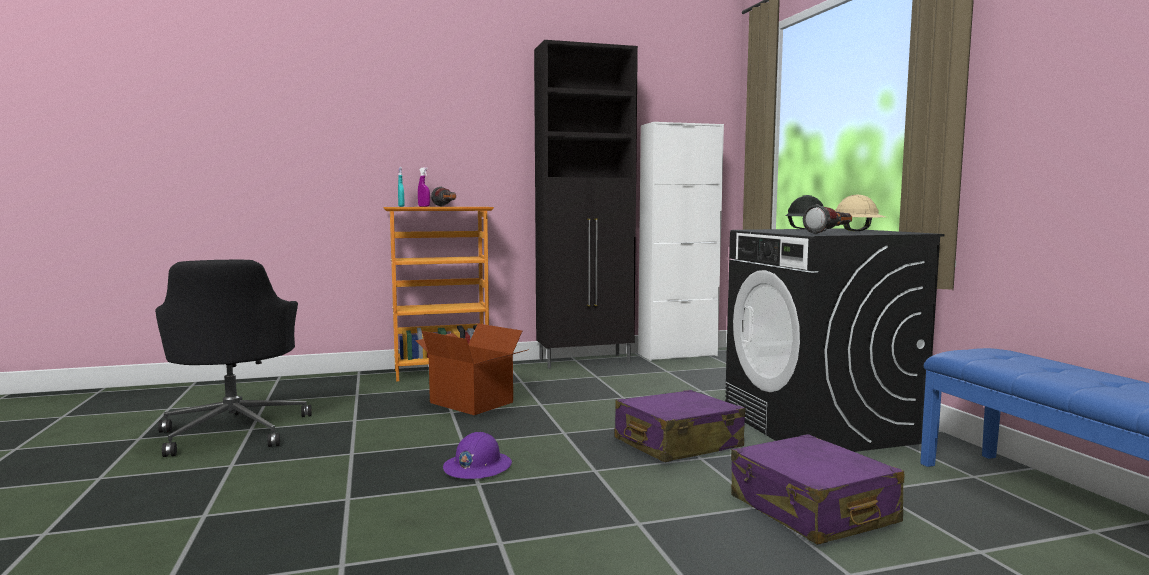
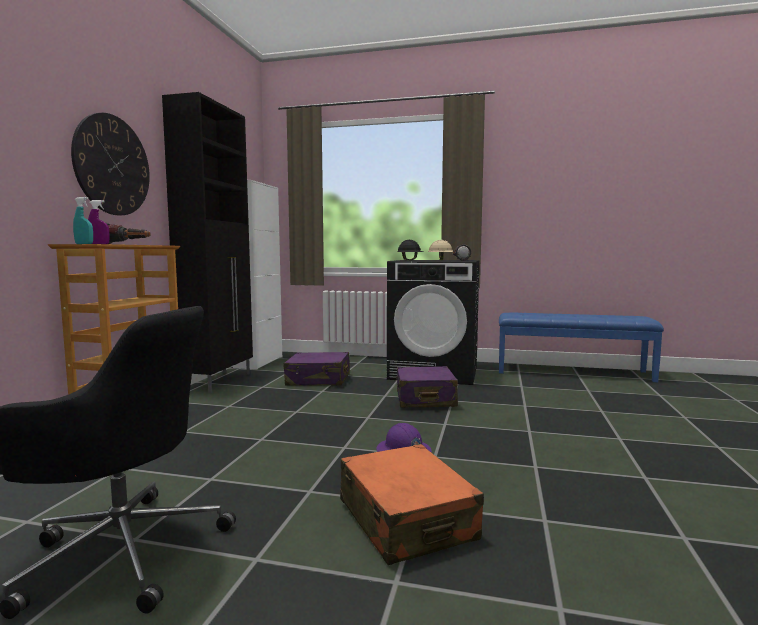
camera: 60 degrees left, 0 degrees up
(312, 499) = (406, 520): none -> orange suitcase
(463, 132) = (112, 165): none -> wall clock
(472, 402) = (249, 428): cardboard box -> none
(812, 510) = (535, 399): purple suitcase -> purple suitcase (318, 380)

